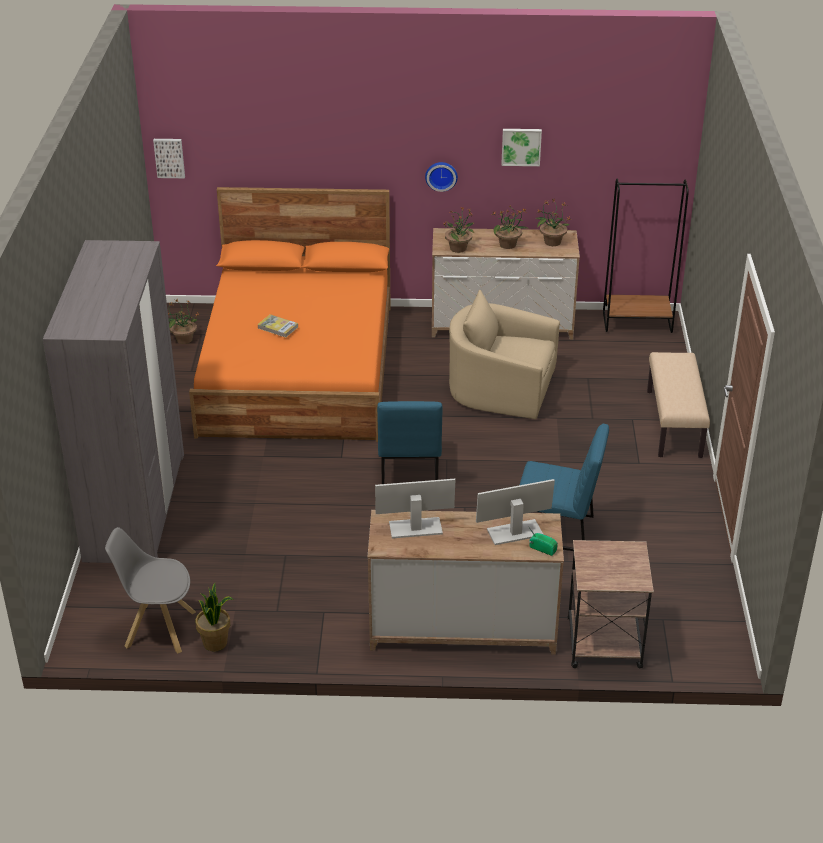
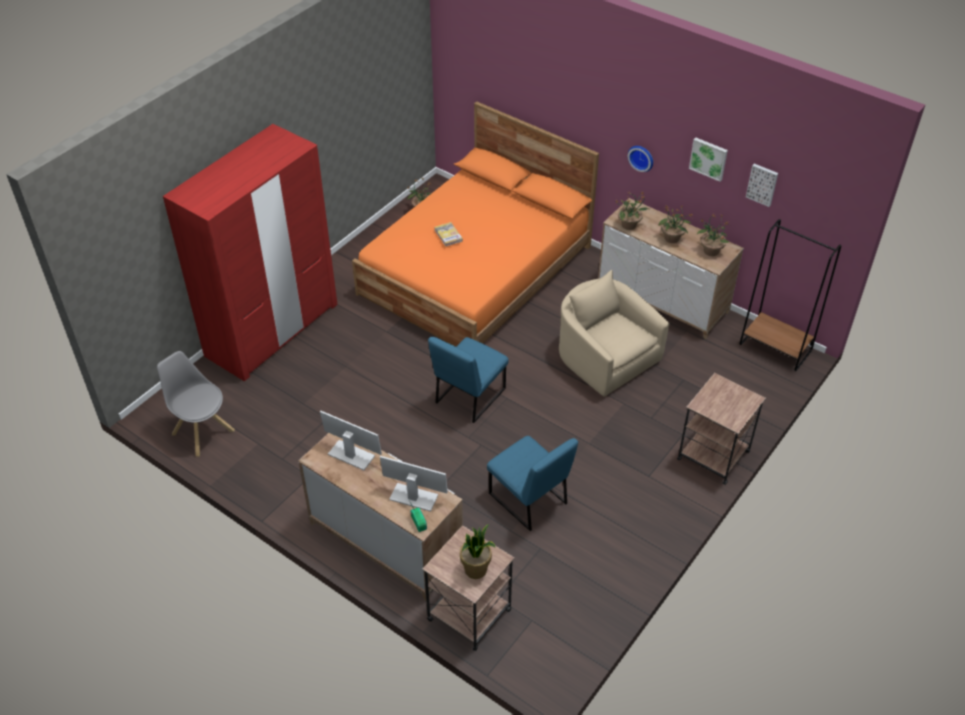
camera: 35 degrees right, 10 degrees up
(135, 506) = (272, 330): grey wardrobe -> red wardrobe
(169, 157) = (447, 65): picture -> picture (762, 184)
(215, 643) = (224, 461): potted plant -> potted plant (476, 570)
(674, 424) = (713, 456): beige bench -> brown cart

